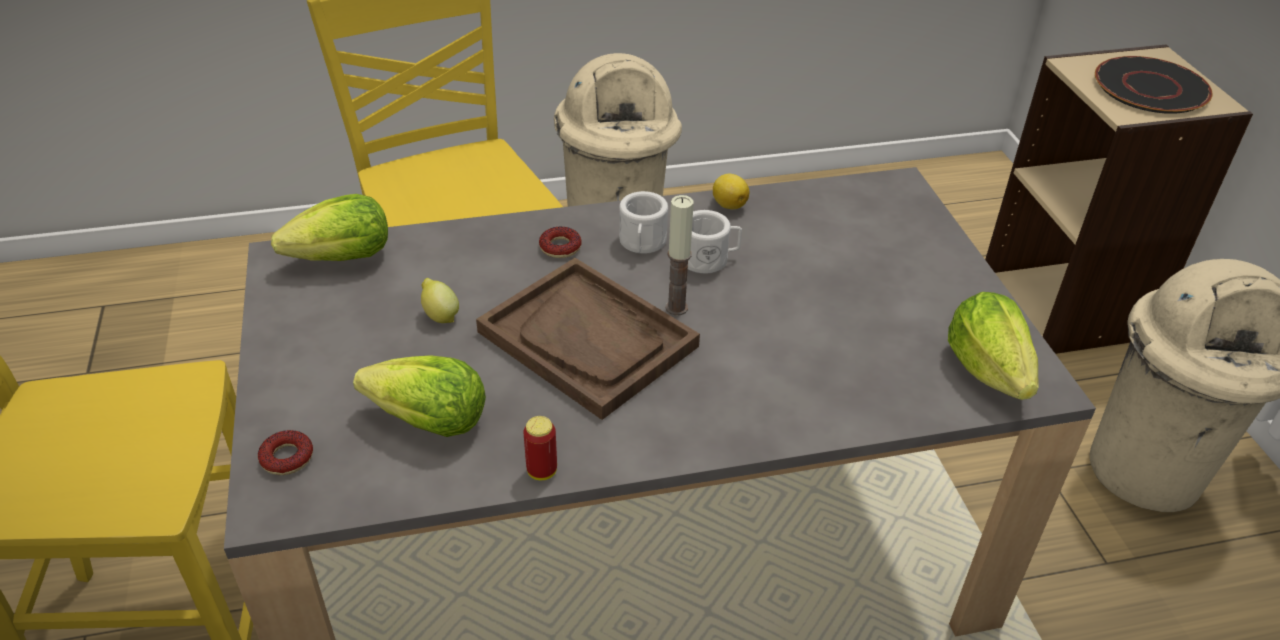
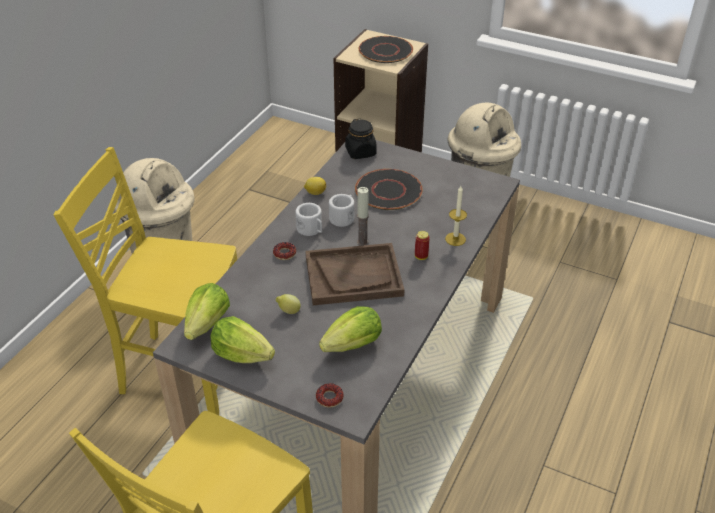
camera: 50 degrees left, 0 degrees up
(542, 471) = (414, 326): can -> can (421, 256)
(817, 408) = (455, 239): none -> candle
(835, 270) = (388, 190): none -> black plate
(883, 196) = (361, 152): none -> black jar
(988, 370) = (479, 189): lettuce -> lettuce (242, 354)

